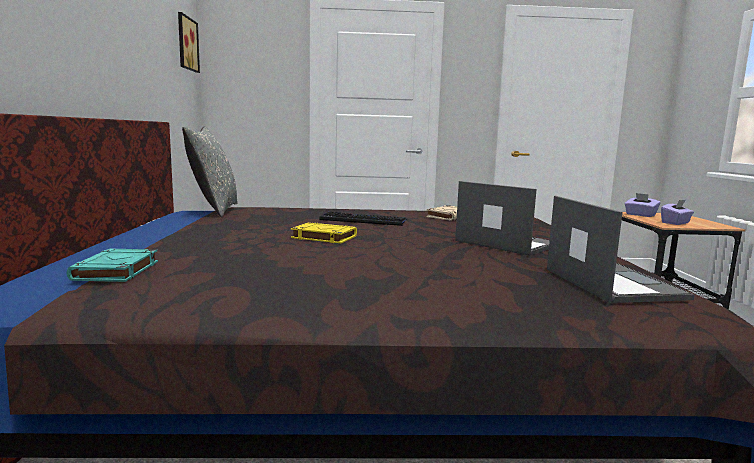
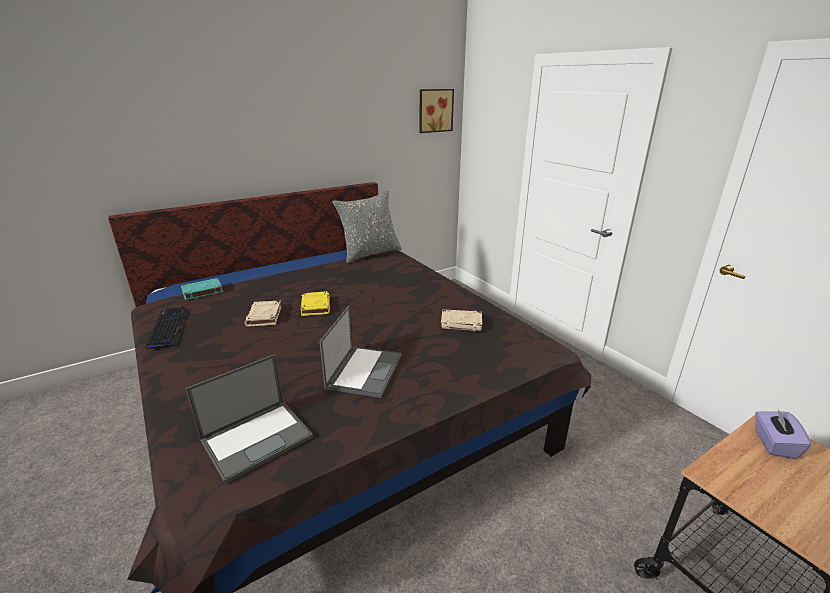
camera: 60 degrees right, 15 degrees up
(308, 254) = (264, 316): none -> beige book
(363, 220) = (391, 300): keyboard -> keyboard (168, 328)
(675, 223) = (755, 485): purple tissue box -> none

